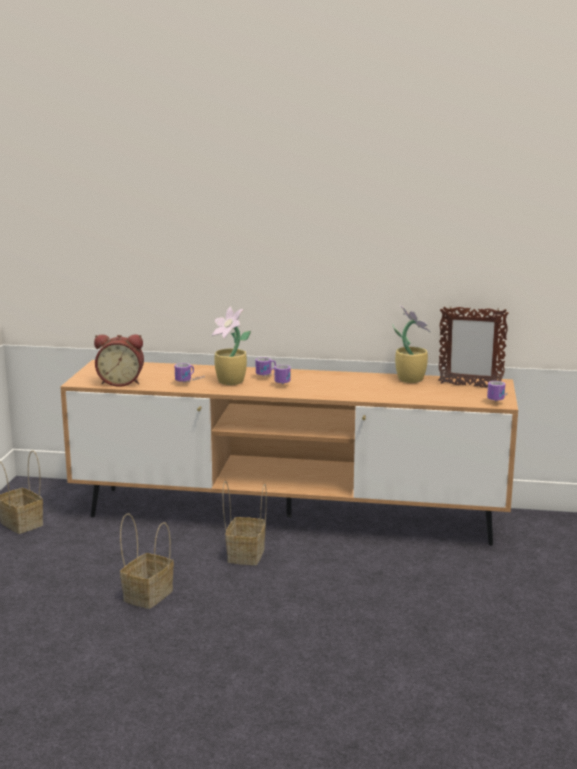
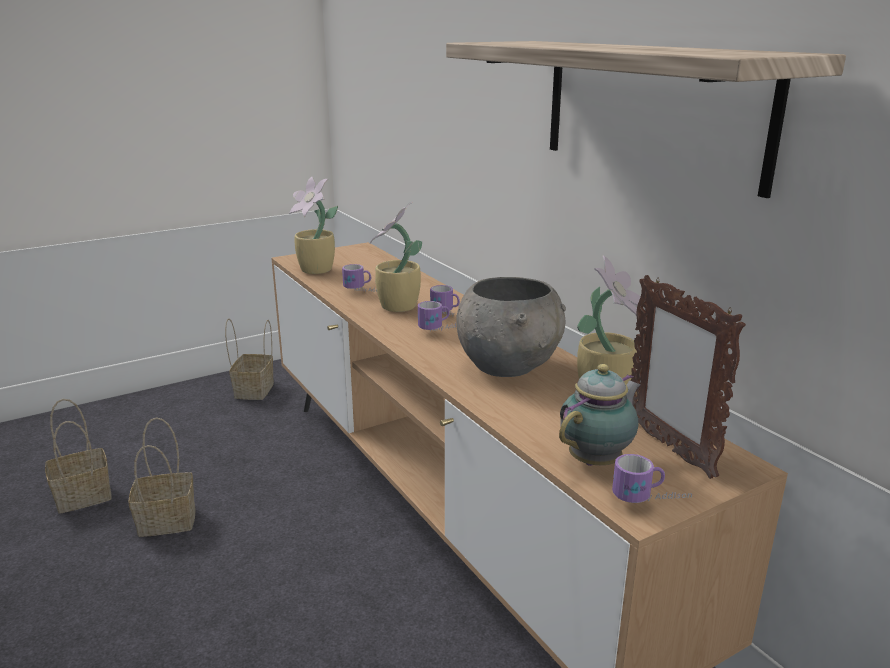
camera: 50 degrees right, 5 degrees up
(121, 382) = (317, 270): alarm clock -> potted plant
(245, 554) = (320, 533): basket -> basket (85, 495)
(353, 384) = (508, 366): none -> grey bowl
(403, 227) = (650, 109): none -> shelf
(460, 397) = (597, 460): none -> teapot

